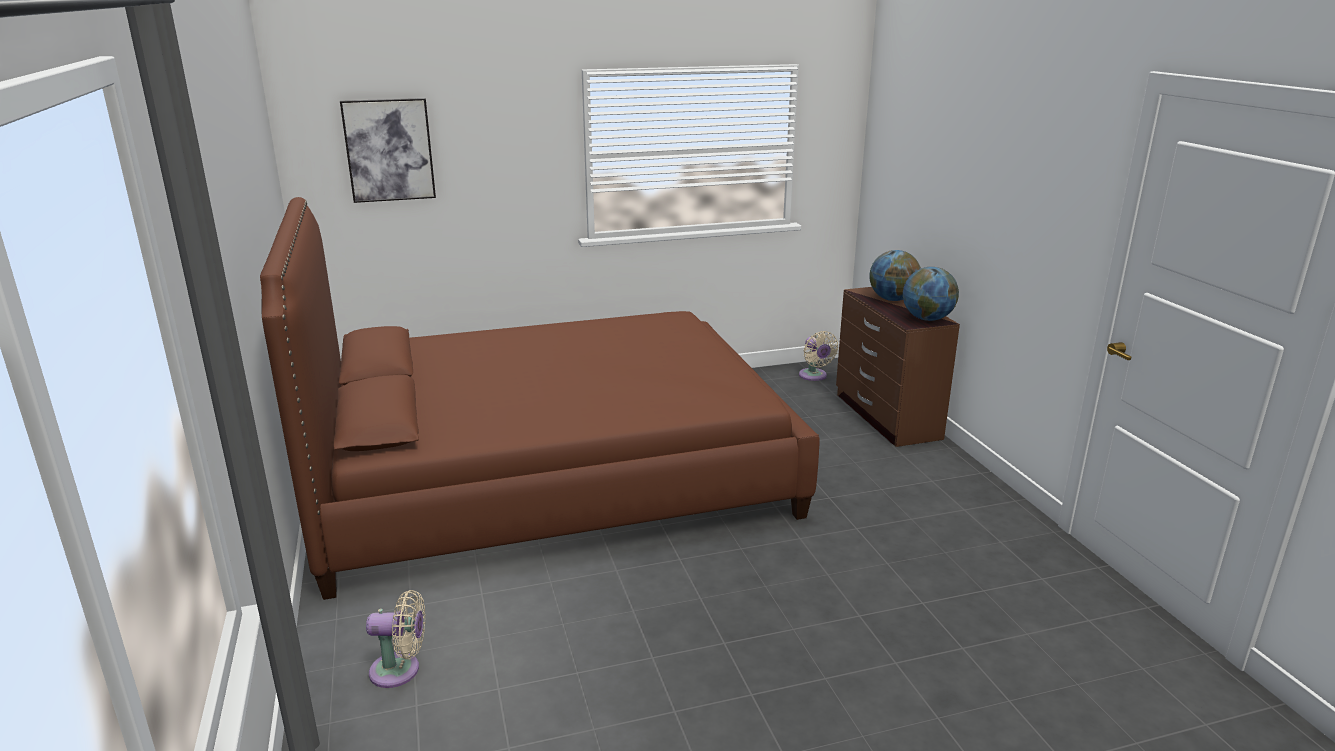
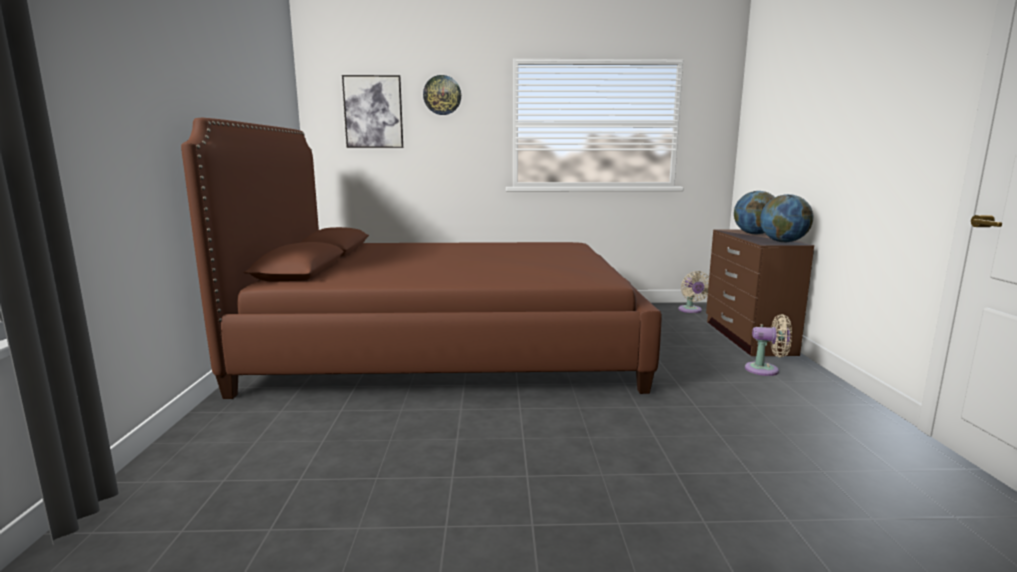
camera: 15 degrees right, 10 degrees down
(400, 670) = (234, 453): beige fan -> beige fan (765, 370)
(487, 122) = (442, 95): none -> wall clock

